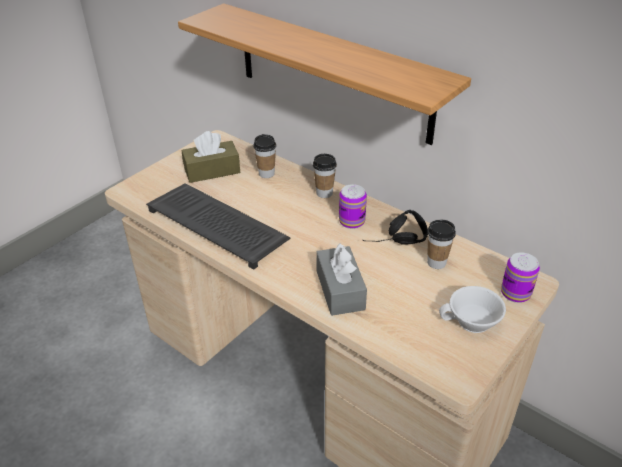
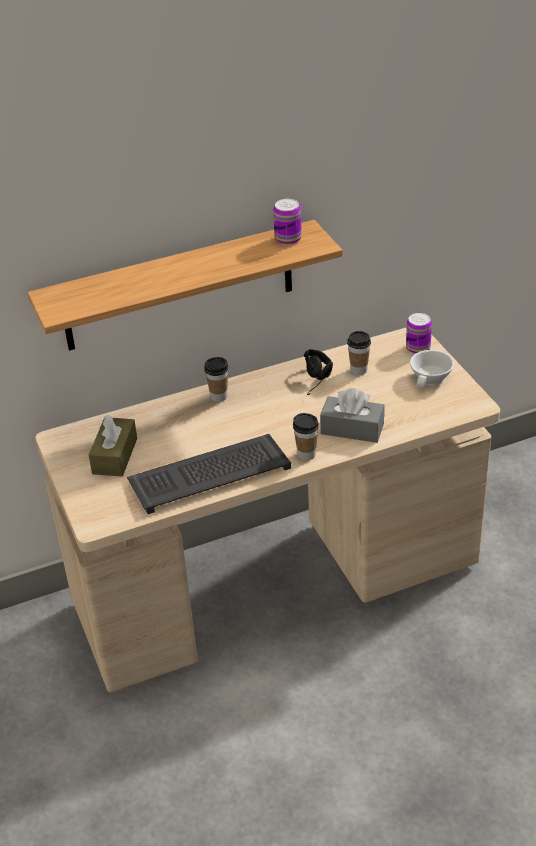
camera: 60 degrees left, 0 degrees up
(266, 174) = (155, 422): cup -> cup (306, 454)
(352, 221) = (272, 394): can -> can (288, 238)

